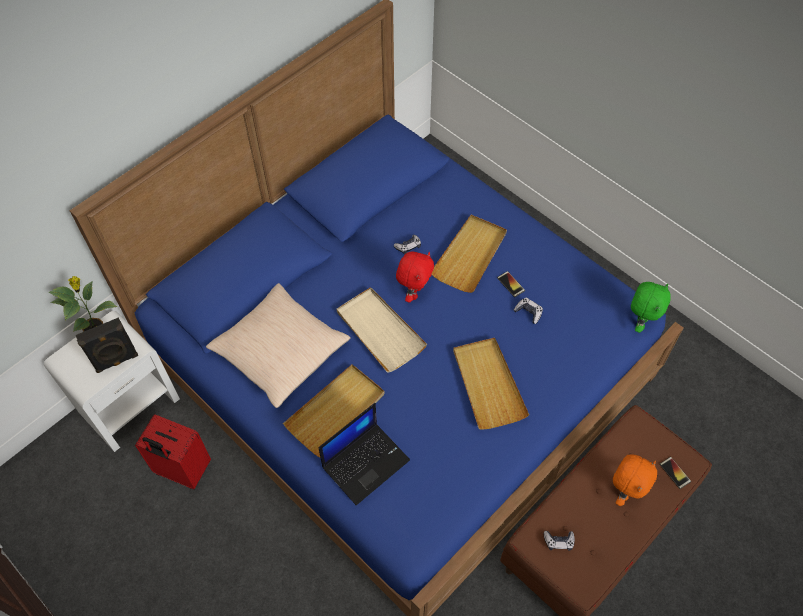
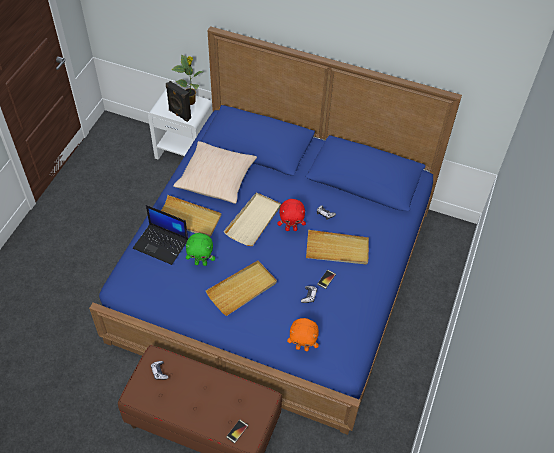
camera: 65 degrees right, 5 degrees down
(182, 470) = (156, 192): red suitcase -> none
(624, 491) = (210, 402): orange plush toy -> orange plush toy (302, 347)
(640, 322) = (339, 369): green plush toy -> green plush toy (201, 263)

